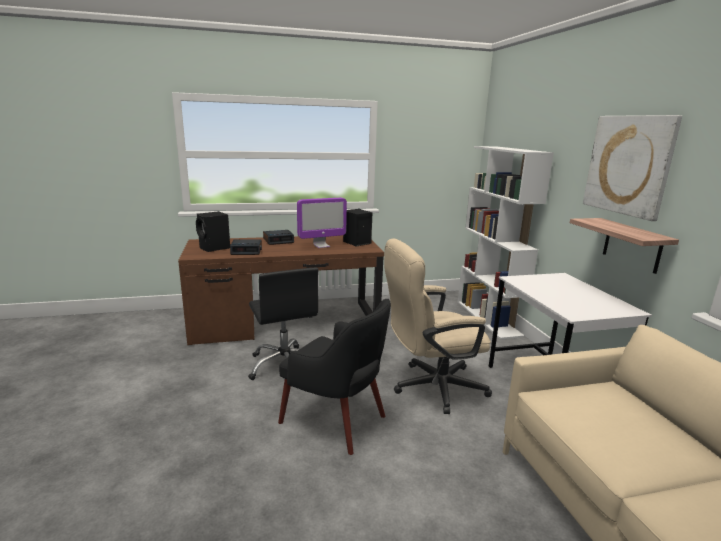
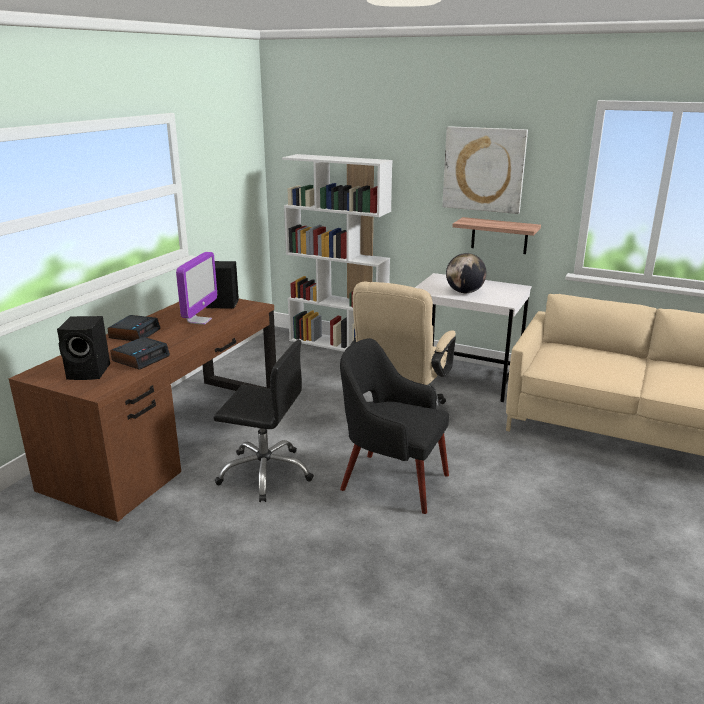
camera: 50 degrees left, 5 degrees up
(335, 420) = (391, 481): black armchair -> black armchair turned 135 degrees counterclockwise
(553, 293) = (464, 292): none -> globe

